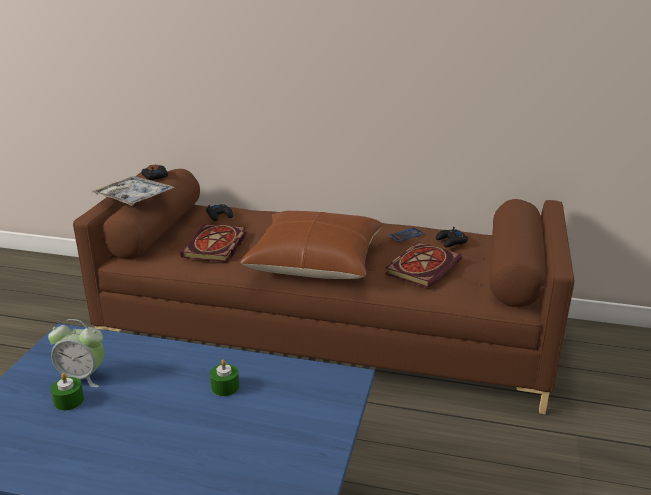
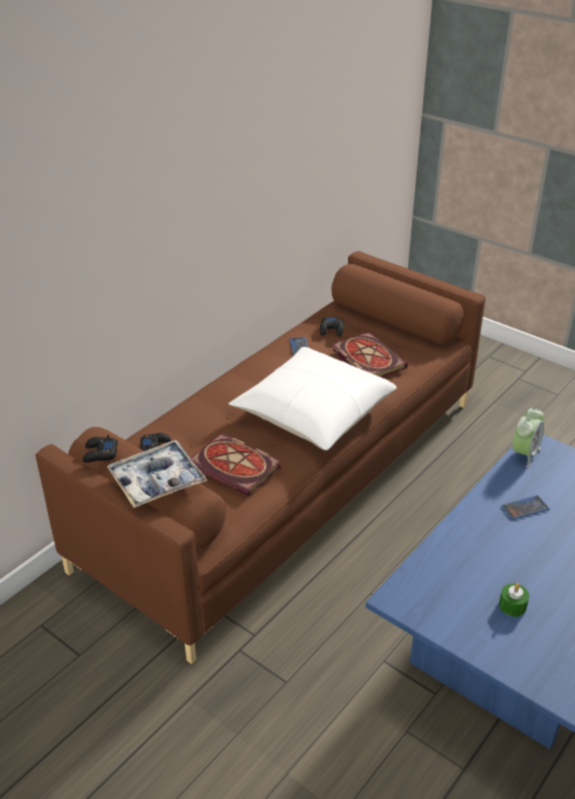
camera: 65 degrees left, 10 degrees up
(82, 377) = (477, 593): alarm clock -> alarm clock (524, 454)
(225, 387) = (525, 508): green candle -> phone
(315, 261) = (313, 412): brown pillow -> white pillow

